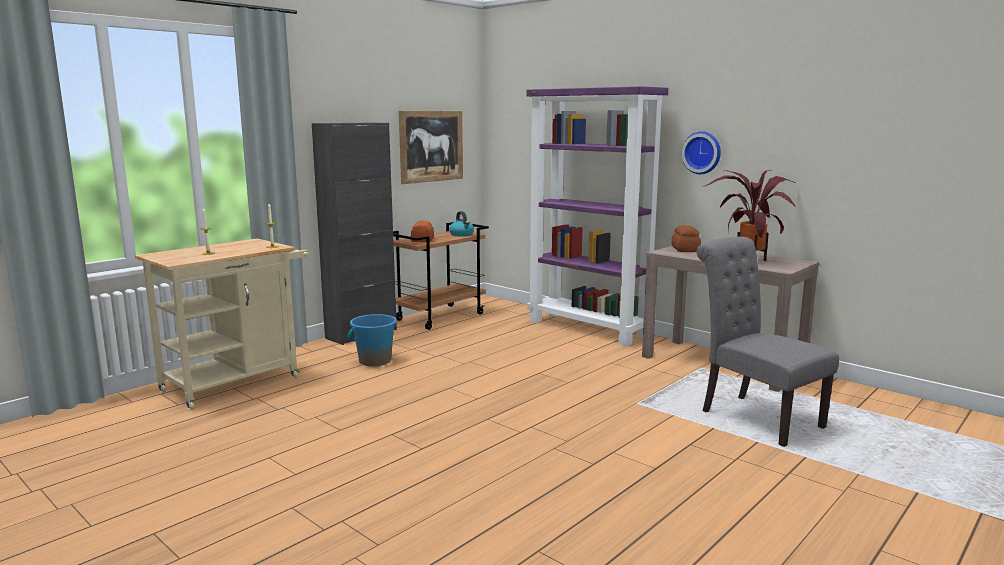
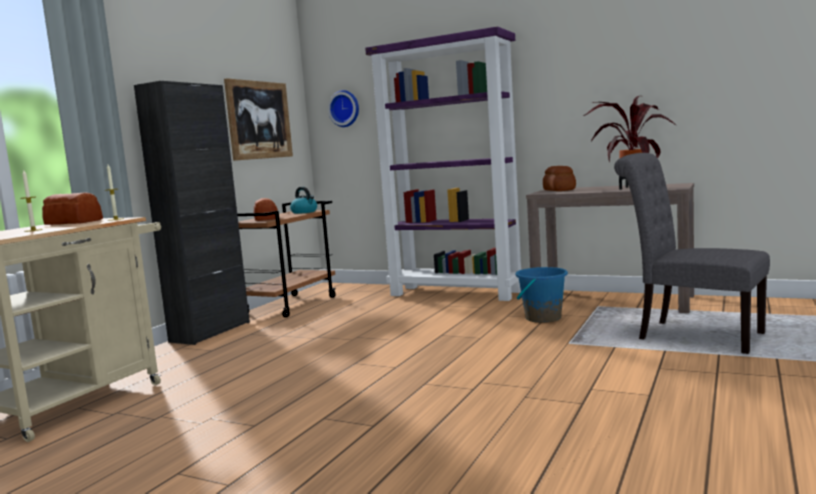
camera: 15 degrees left, 5 degrees down
(243, 245) = (73, 222): none -> bread
(375, 361) = (246, 353): blue bucket -> blue bucket (542, 318)
(702, 152) = (558, 94): wall clock -> wall clock (345, 108)

